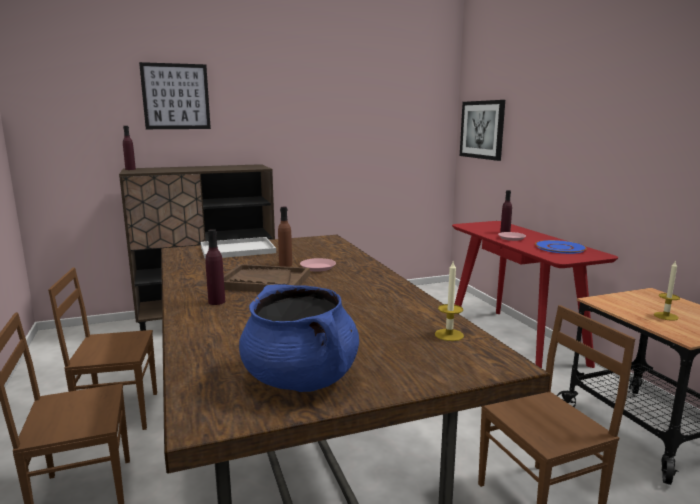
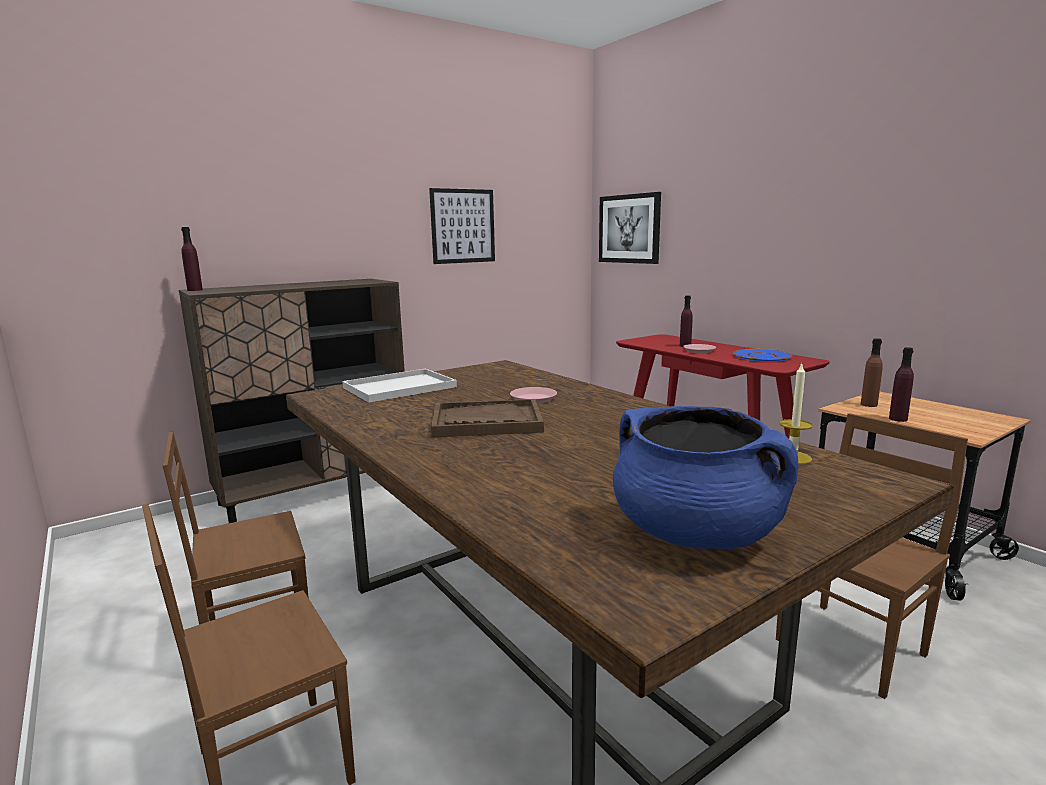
camera: 15 degrees left, 0 degrees up
(176, 96) = (250, 187): picture -> picture (463, 226)
(216, 302) = (454, 453): purple bottle -> purple bottle (898, 419)
(285, 265) = (488, 399): brown bottle -> brown bottle (868, 404)
(666, 316) = (923, 417): candle -> none

